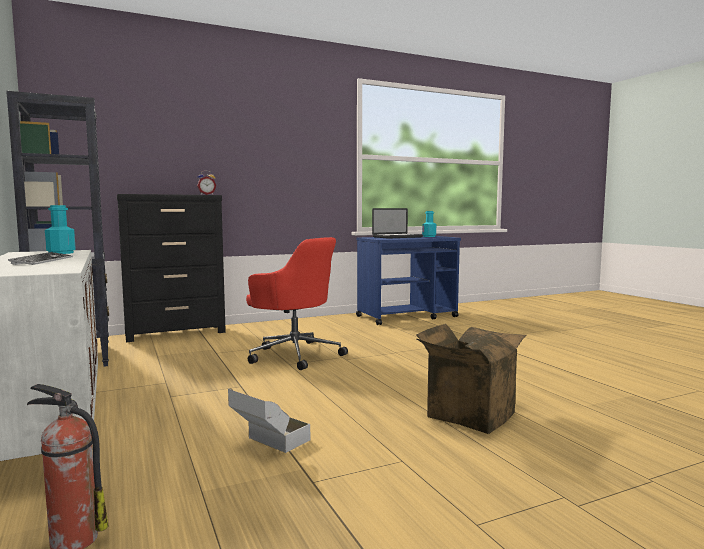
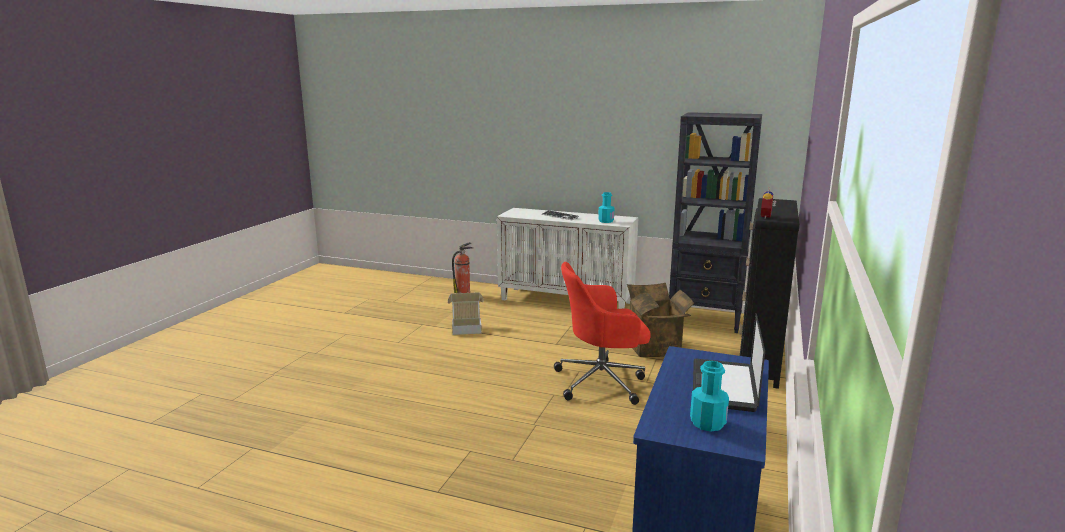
camera: 135 degrees right, 10 degrees up
(468, 413) = (392, 378): cardboard box -> cardboard box (657, 347)

